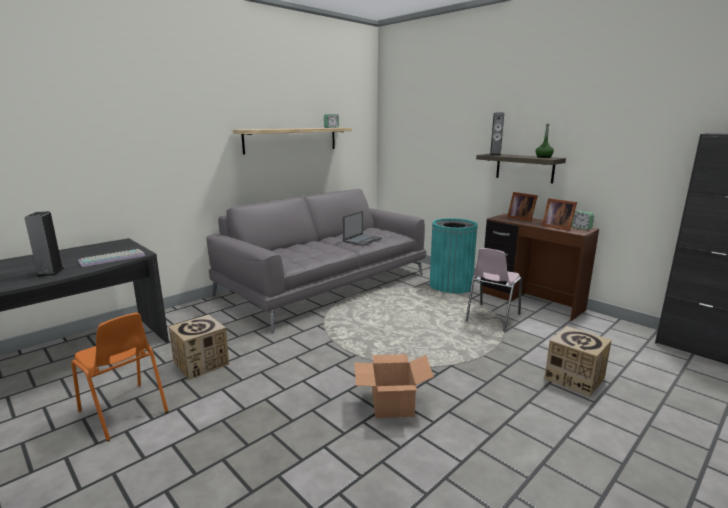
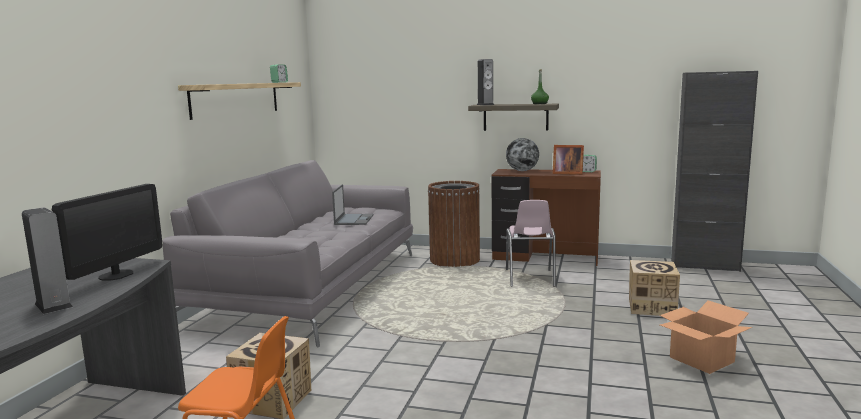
camera: 30 degrees left, 5 degrees down
(113, 258) = (116, 275): keyboard -> monitor
(393, 405) = (539, 369): cardboard box -> cardboard box (702, 360)
(451, 285) = (455, 259): turquoise trash can -> brown trash can
(520, 218) = (522, 171): picture frame -> globe

